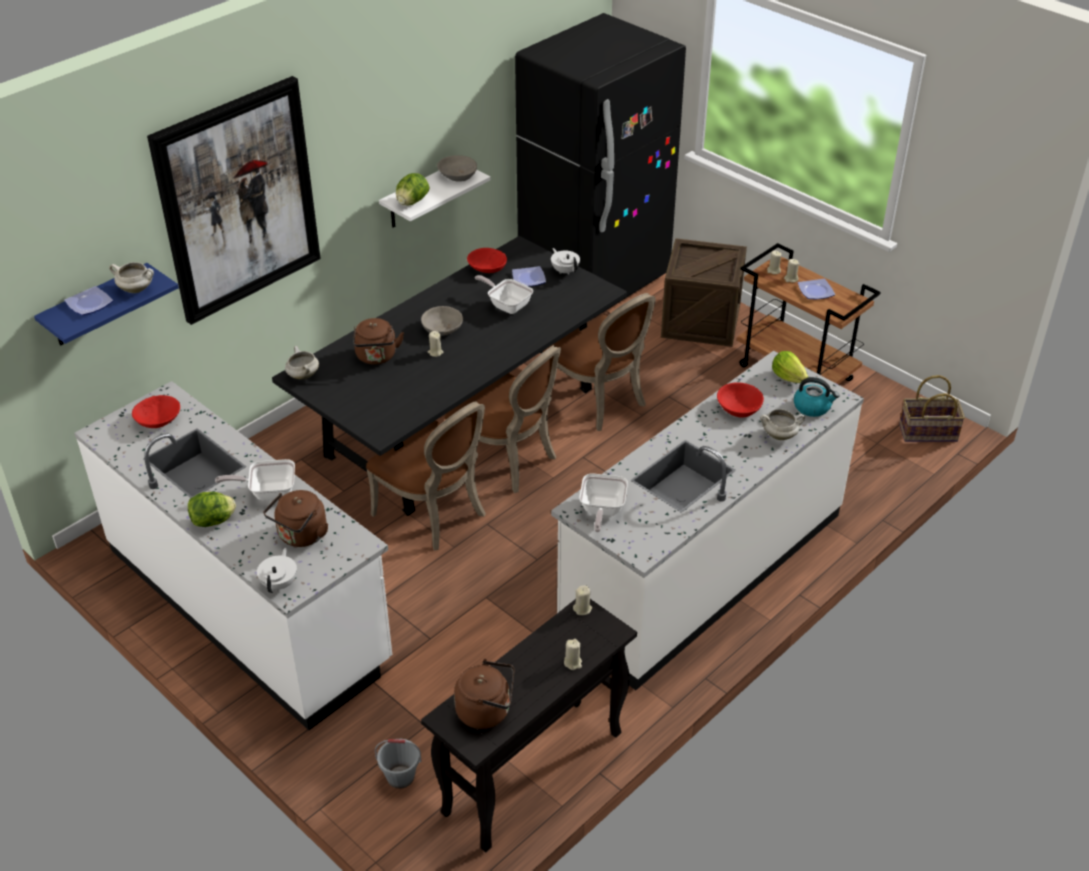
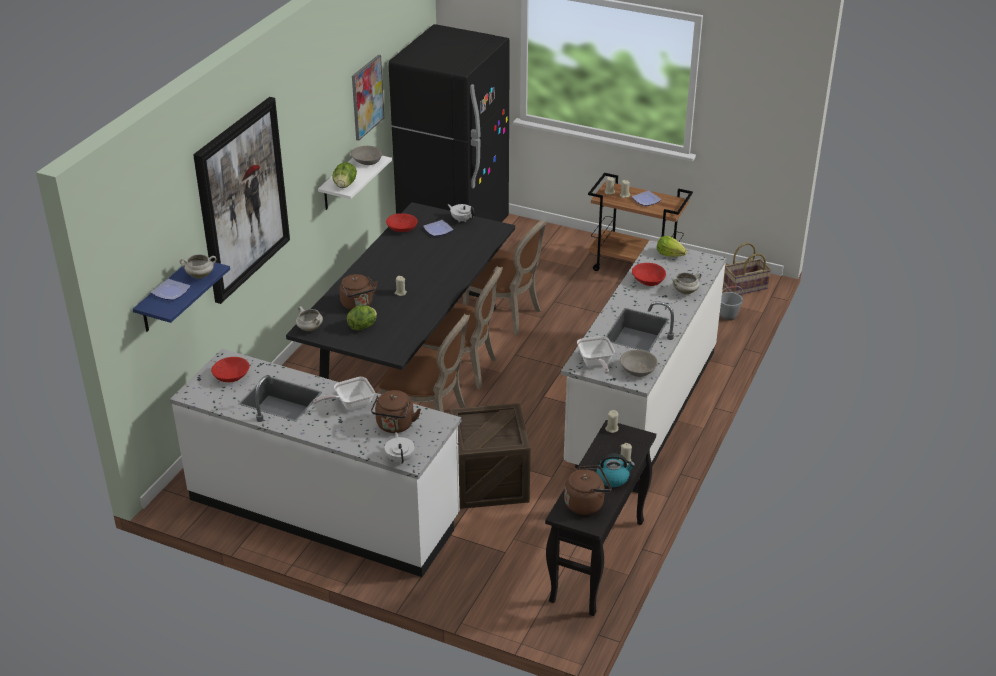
camera: 20 degrees left, 5 degrees down
(213, 521) = (323, 431): lettuce -> lettuce (363, 326)
(400, 777) = (506, 588): grey bucket -> grey bucket (728, 316)
(442, 328) = (395, 276): grey bowl -> grey bowl (638, 369)
(475, 94) = (367, 97): none -> picture
(507, 305) = (433, 251): frying pan -> none
(701, 321) = (548, 246): crate -> crate (489, 482)
(812, 407) = (696, 270): kettle -> kettle (613, 478)

